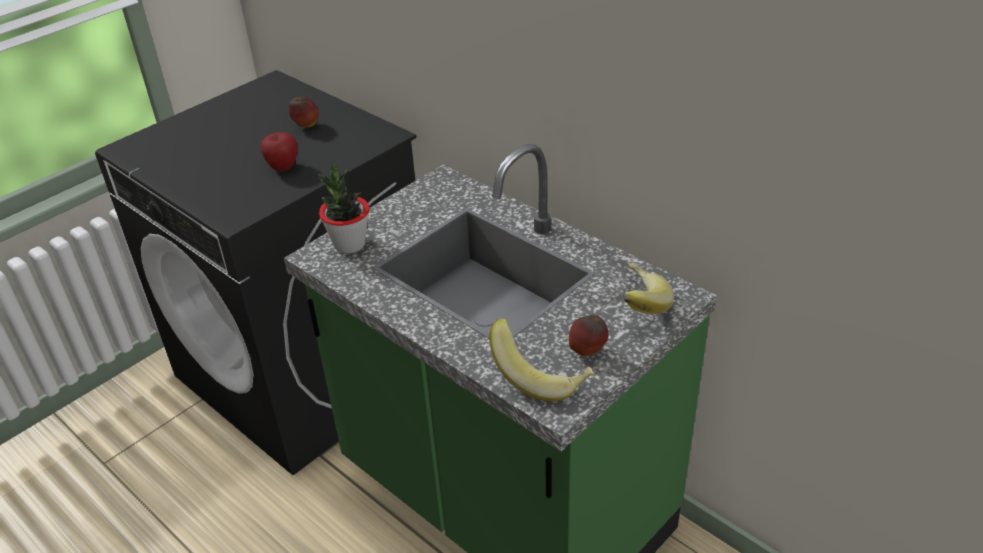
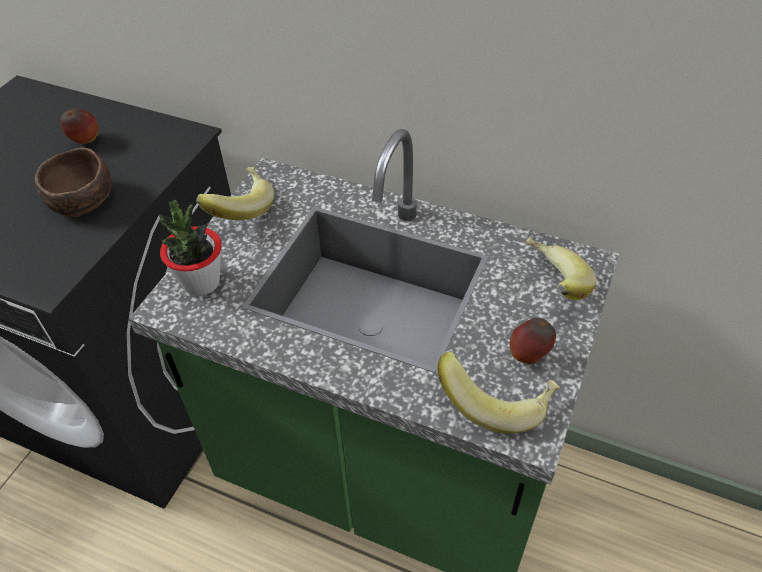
camera: 20 degrees left, 10 degrees up
(283, 167) = (81, 201): apple -> brown bowl
(405, 198) = (239, 208): none -> banana

